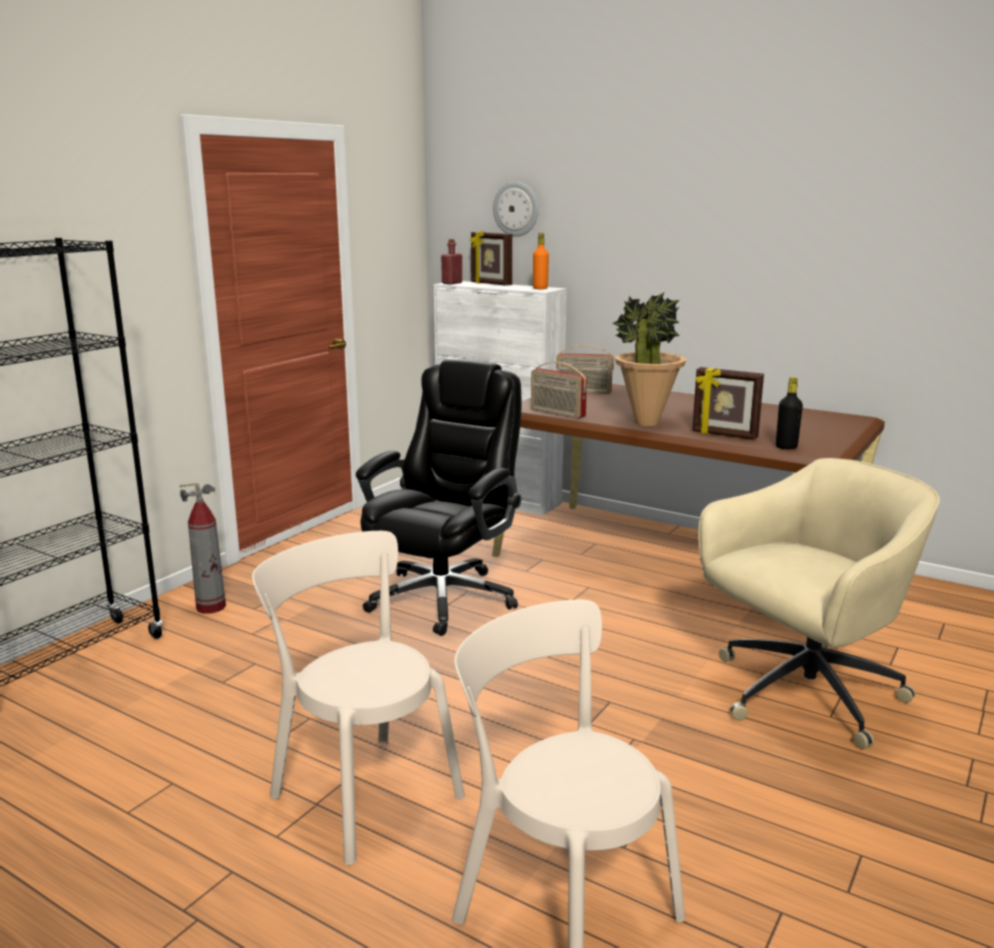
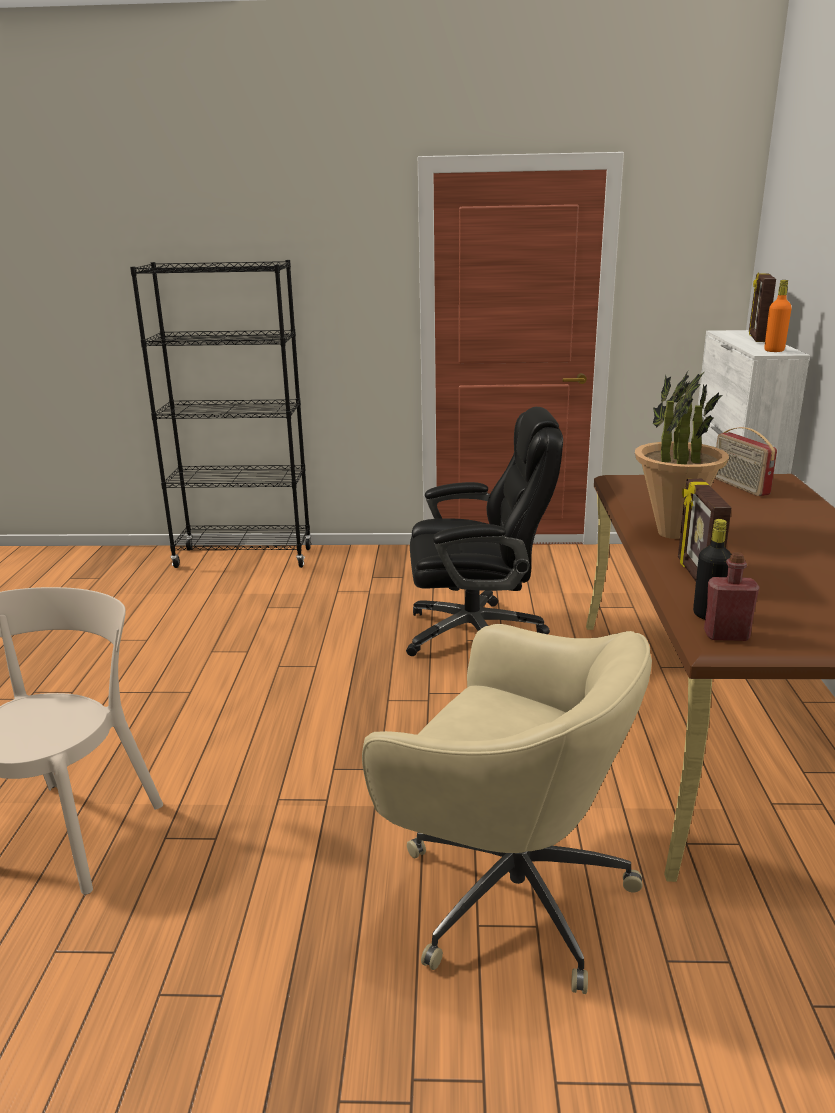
camera: 60 degrees right, 5 degrees up
(211, 607) = (358, 564): fire extinguisher -> none
(362, 791) = (174, 702): beige chair -> none
(452, 283) = (726, 332): red bottle -> red bottle (726, 635)
(516, 209) = (802, 247): wall clock -> none
(557, 413) = (631, 495): radio -> none

